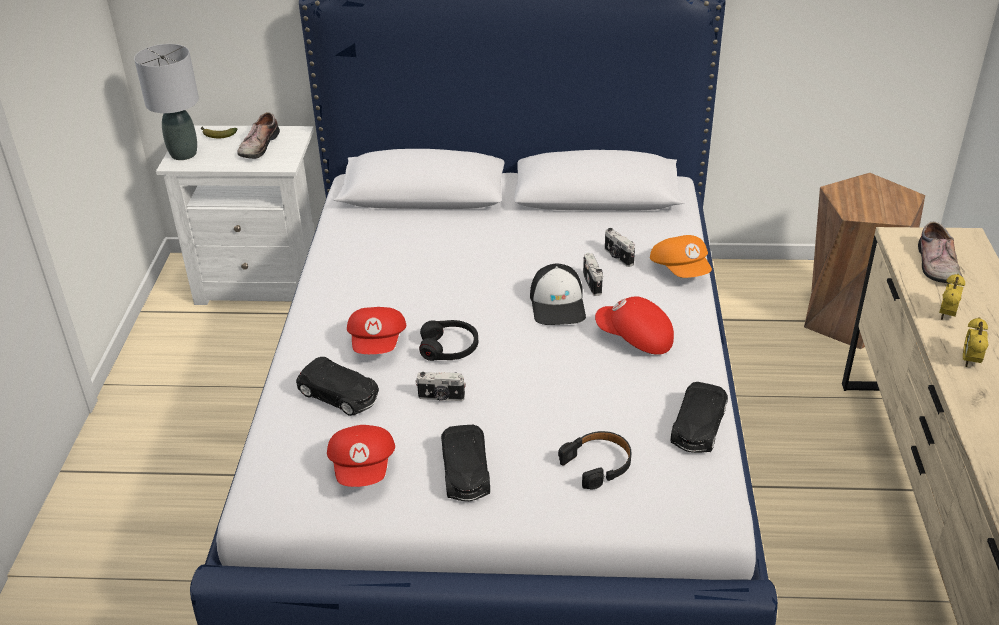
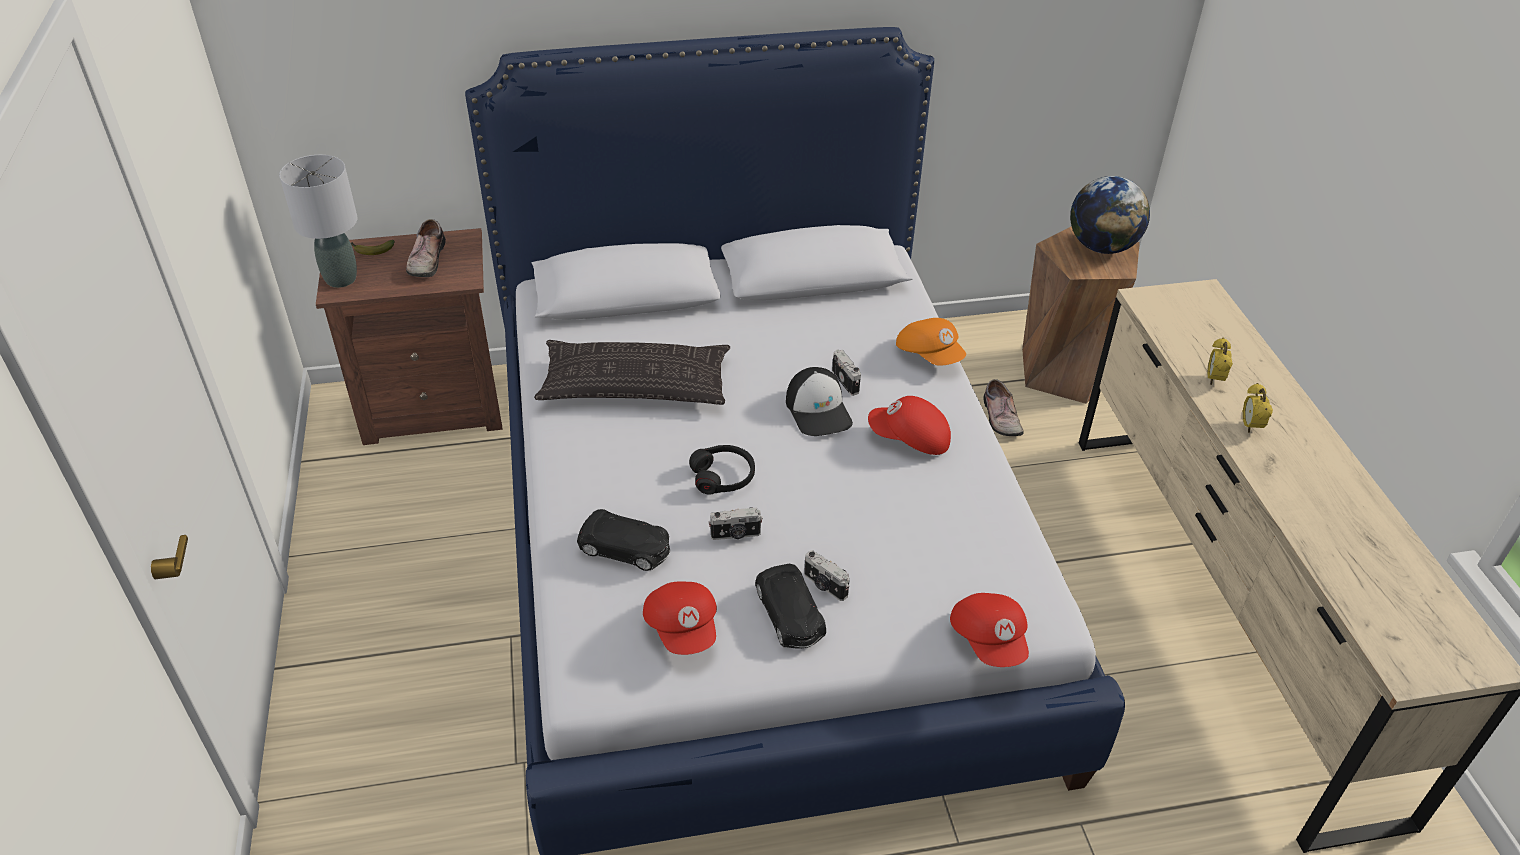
camera: 15 degrees left, 5 degrees up
(263, 281) = (435, 407): white nightstand -> brown nightstand
(378, 343) = (644, 481): red cap -> red cap (989, 640)
(401, 264) = (634, 384): none -> pillow
(598, 464) = (921, 585): black headphones -> none
(617, 257) = (861, 348): camera -> camera (824, 586)
(698, 426) = (1004, 528): black toy car -> none
(885, 195) = (1102, 247): none -> globe
(935, 264) = (1186, 325): shoe -> shoe (999, 417)

